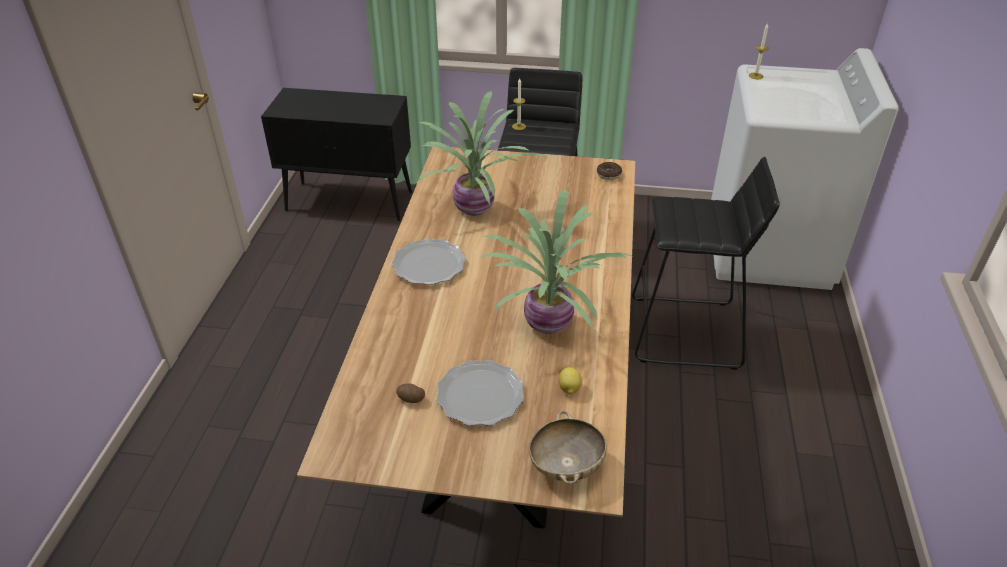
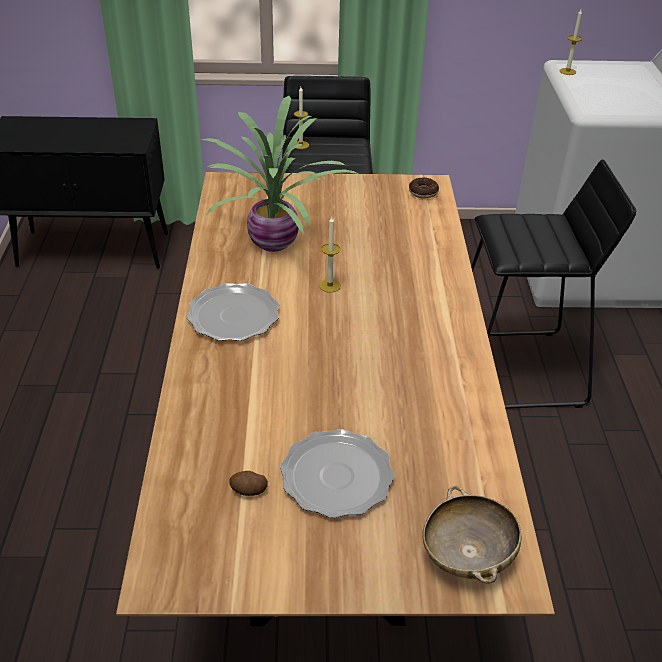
camera: 10 degrees left, 0 degrees up
(511, 247) = (330, 285): none -> candle
(551, 324) = (402, 375): potted plant -> none
(569, 389) = (445, 455): lemon -> none

